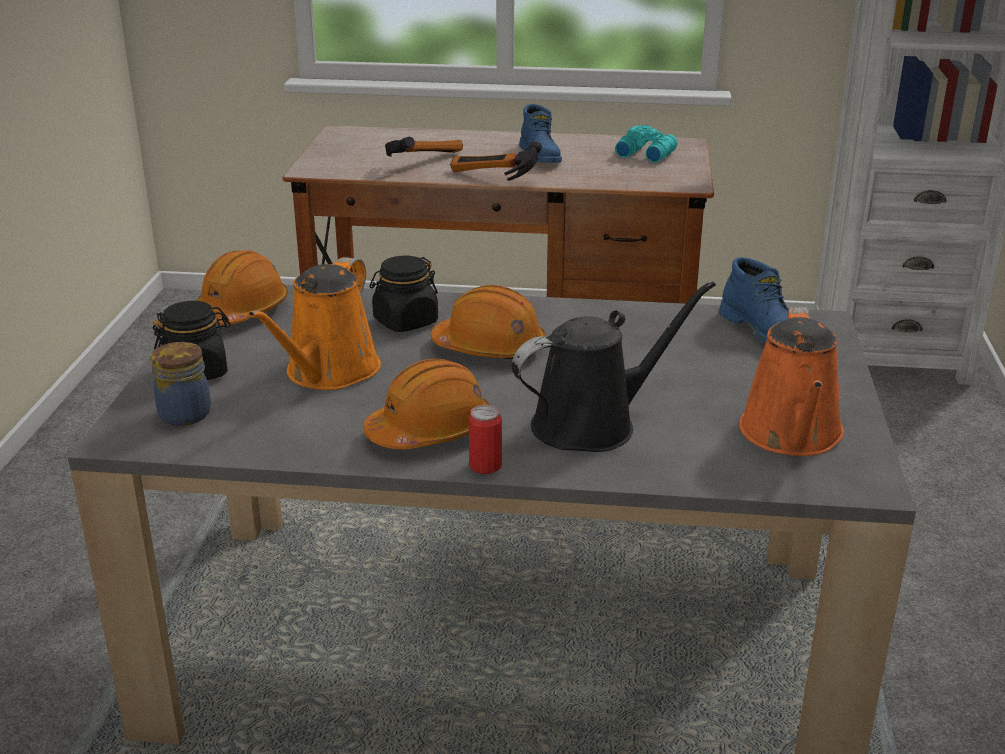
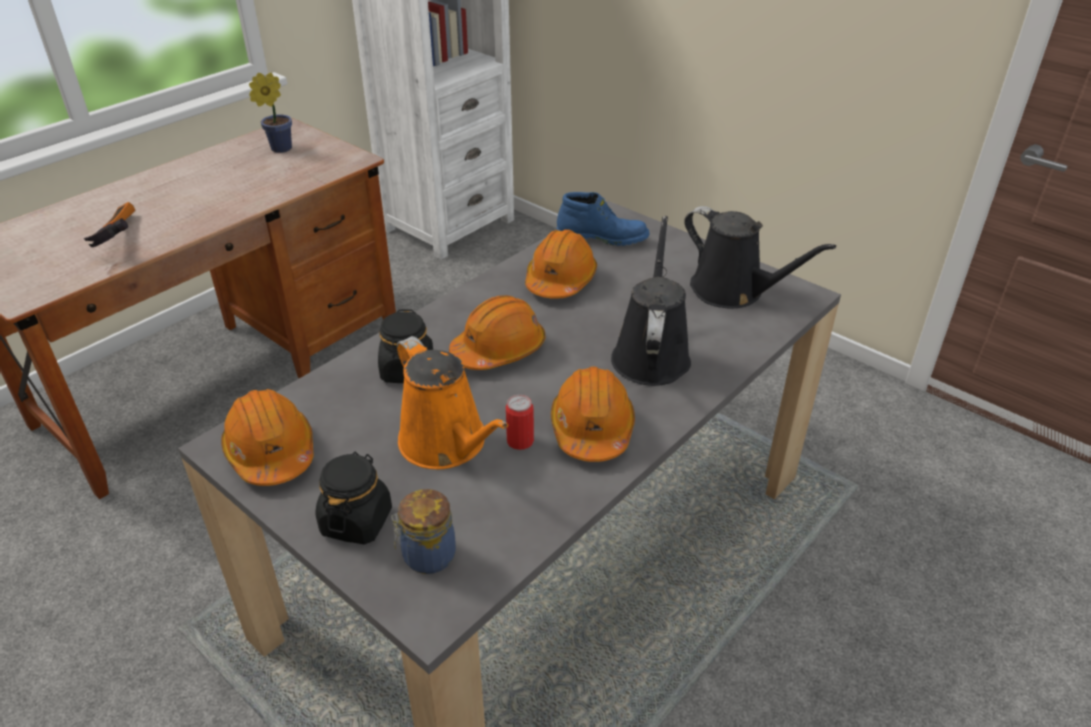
camera: 55 degrees left, 10 degrees up
(485, 466) = (663, 423): can -> can (520, 441)
(491, 180) = (211, 225): hammer -> none
(541, 156) = (206, 186): blue boot -> none
(645, 154) = (278, 149): turquoise binoculars -> potted plant
(650, 337) = (560, 280): none -> orange hard hat
(792, 435) = (733, 291): orange watering can -> black watering can

